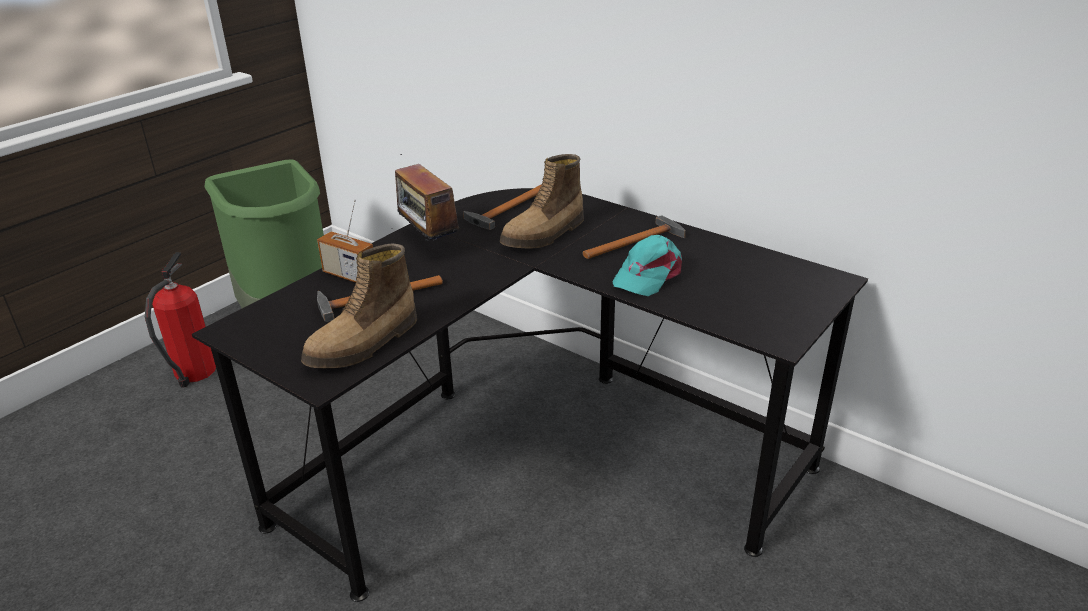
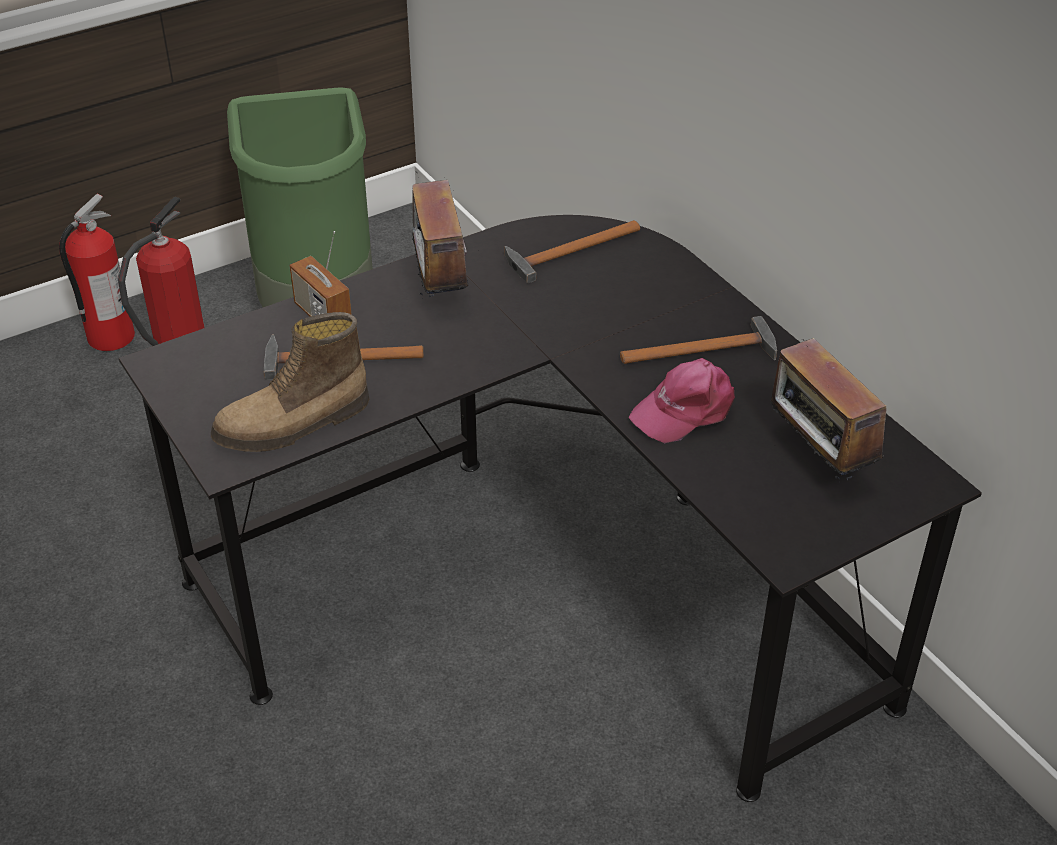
camera: 20 degrees right, 10 degrees up
(134, 377) = (109, 337): none -> fire extinguisher
(545, 235) = (592, 309): boot -> none
(647, 275) = (685, 409): turquoise cap -> pink cap
(754, 283) = (817, 460): none -> radio

